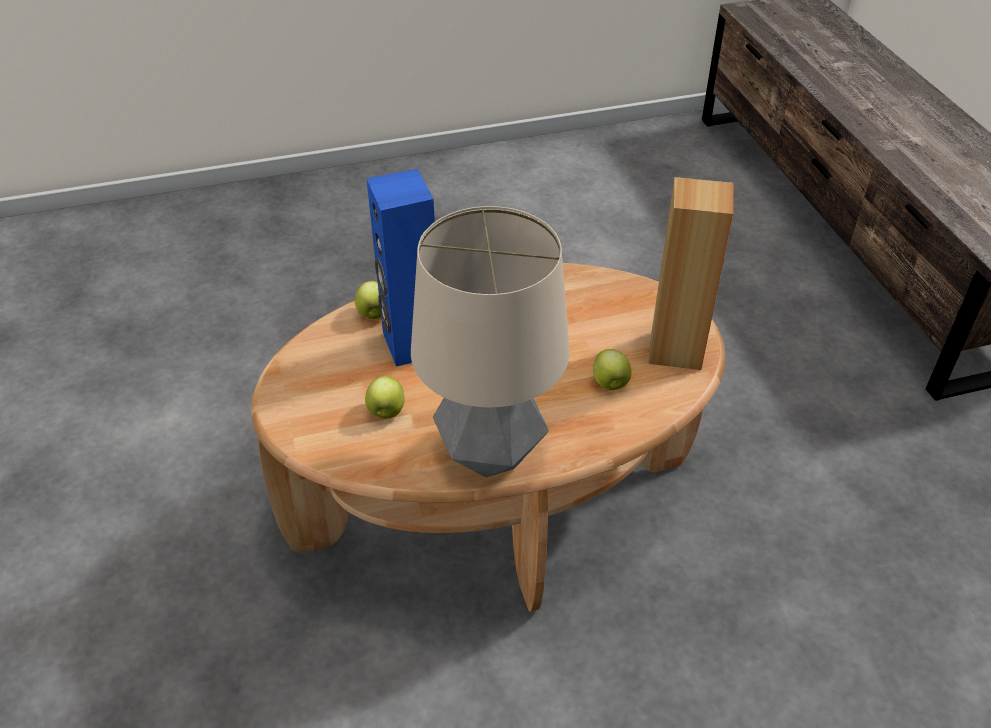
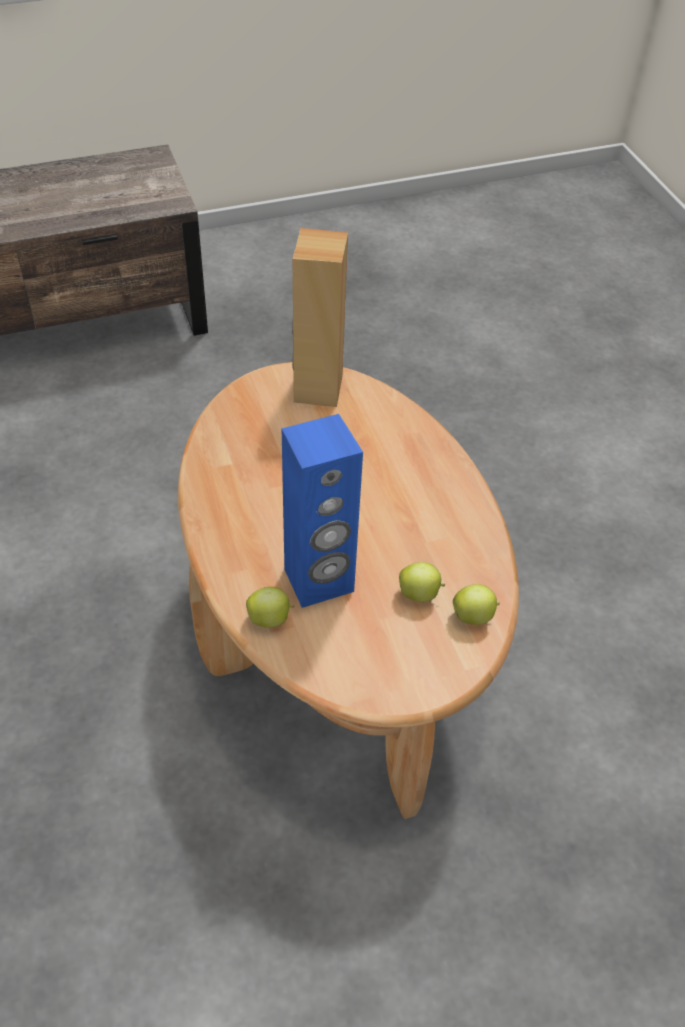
camera: 95 degrees left, 5 degrees up
(491, 454) = (462, 512): table lamp -> none
(610, 384) = (365, 432): apple -> apple (473, 616)

